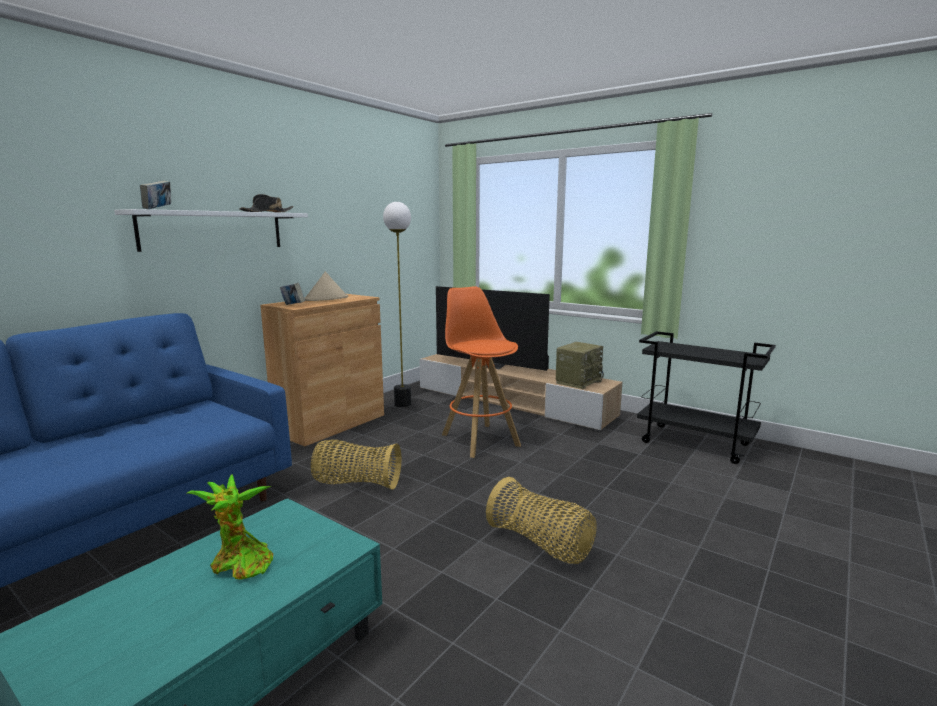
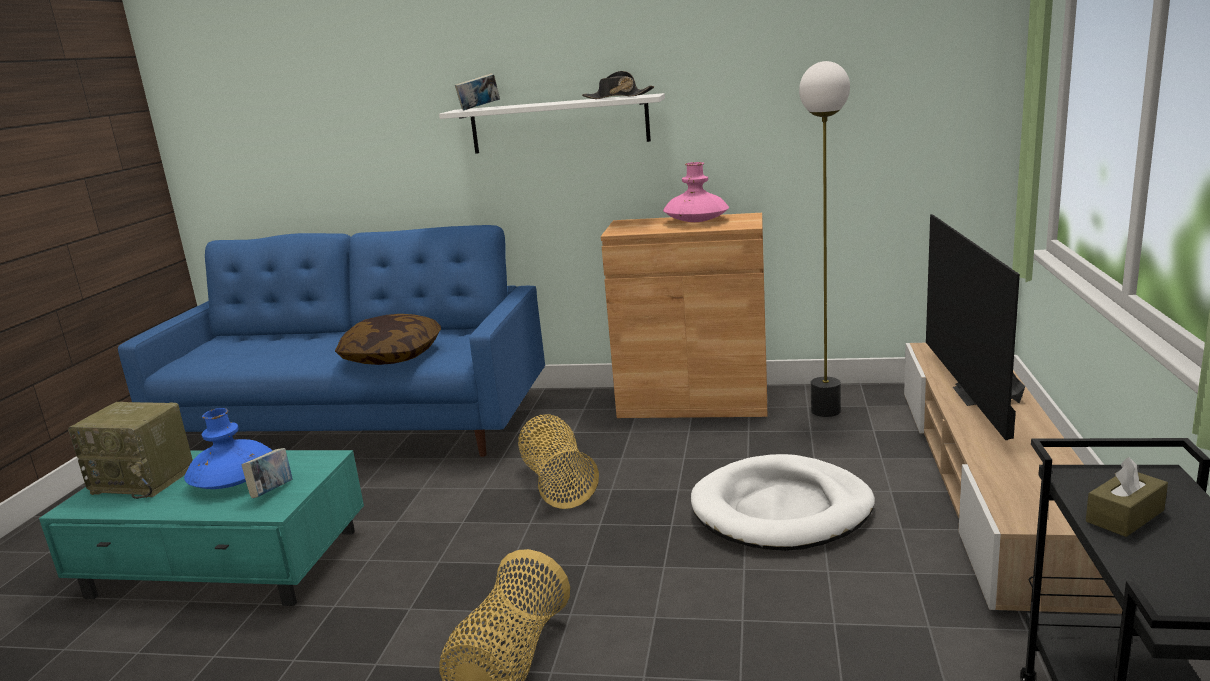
camera: 65 degrees right, 5 degrees up
(168, 437) = (392, 356): none -> pillow
(239, 564) = (233, 480): potted plant -> blue vase
(293, 306) = (622, 229): book -> book (272, 492)
(326, 299) = (696, 221): beige hat -> pink vase
(480, 439) = (782, 510): orange stool -> white dog bed
(578, 381) = (1033, 489): radio -> radio (145, 480)
(687, 351) = (1124, 516): none -> brown tissue box

